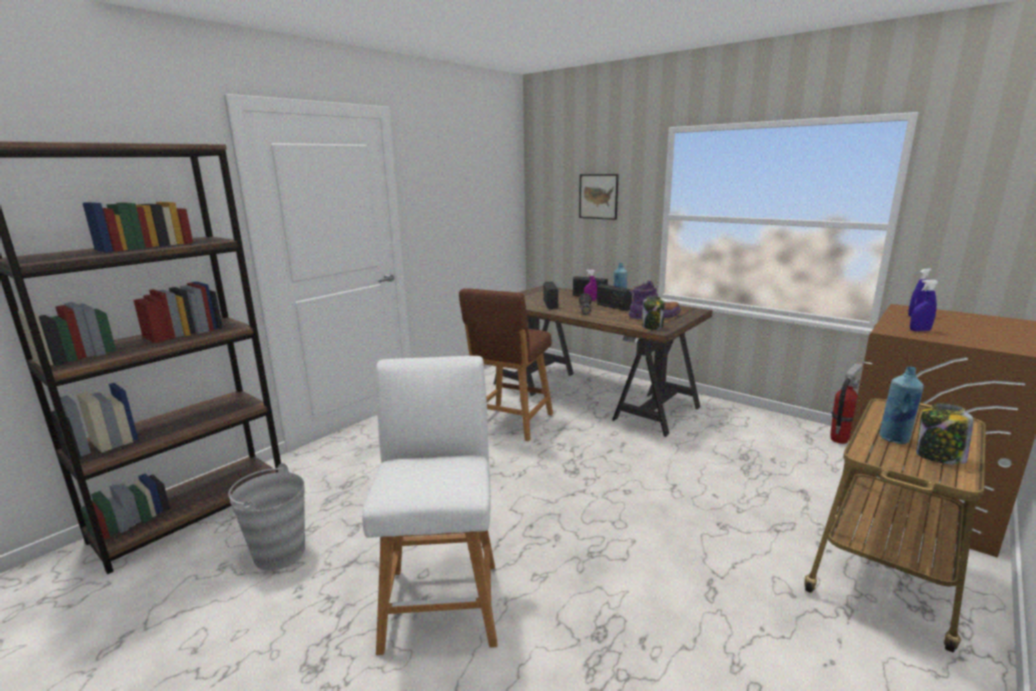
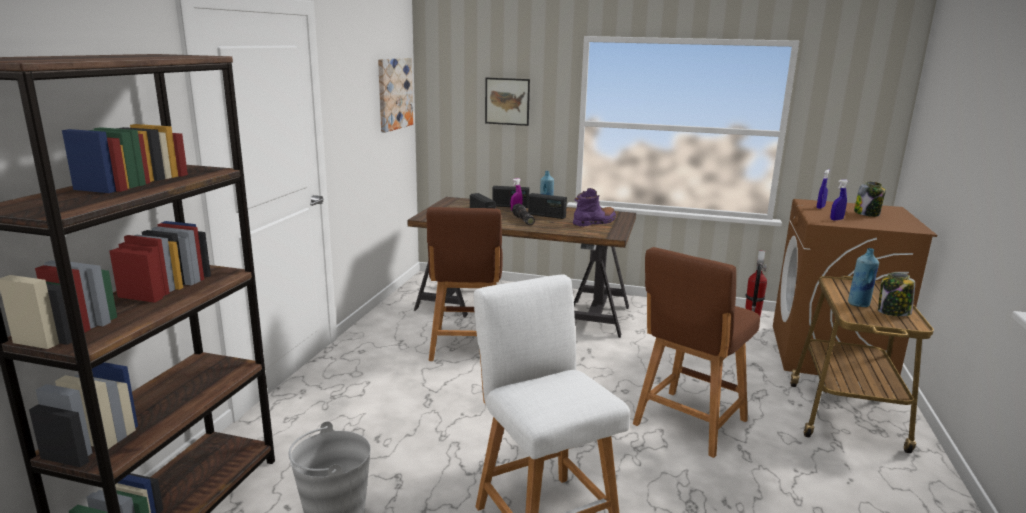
camera: 25 degrees left, 0 degrees up
(495, 190) = (394, 93): none -> picture
(652, 326) = (604, 233): jar -> jar (867, 214)
(667, 542) = (687, 424): none -> brown stool

